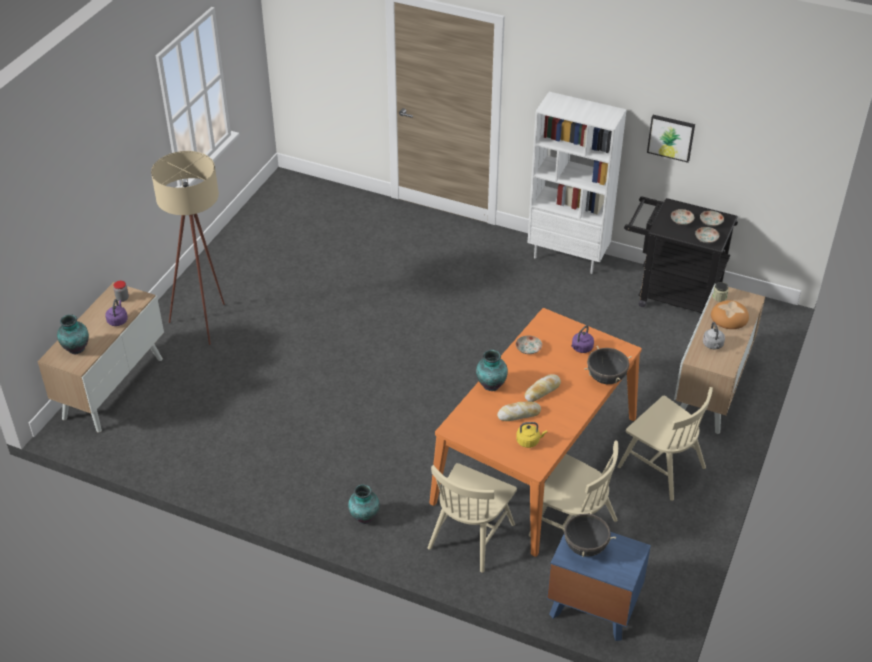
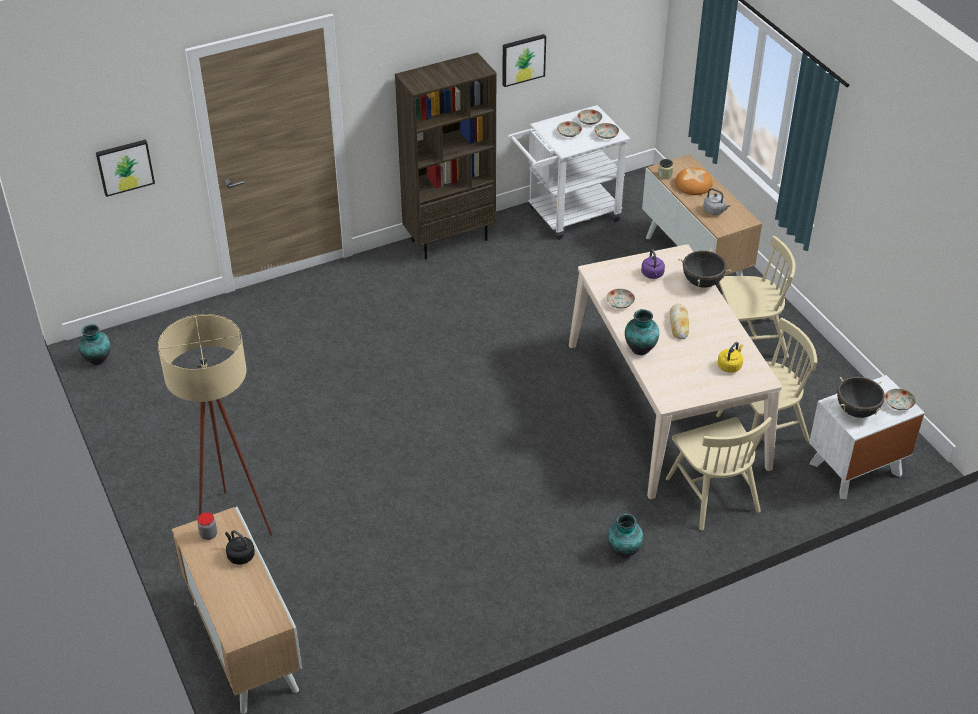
camera: 50 degrees left, 0 degrees up
(76, 349) = (245, 611): vase -> vase (98, 360)
(118, 320) = (240, 555): purple kettle -> black kettle
(331, 59) = (125, 166): none -> picture
(519, 414) = (692, 353): bread -> none
(536, 459) = (666, 404): orange dining table -> beige dining table
(568, 256) = (449, 239): white bookcase -> brown bookcase
(592, 607) = (855, 469): blue nightstand -> white nightstand
(623, 569) = (898, 404): none -> plate
(671, 295) = (566, 216): black cart -> white cart

